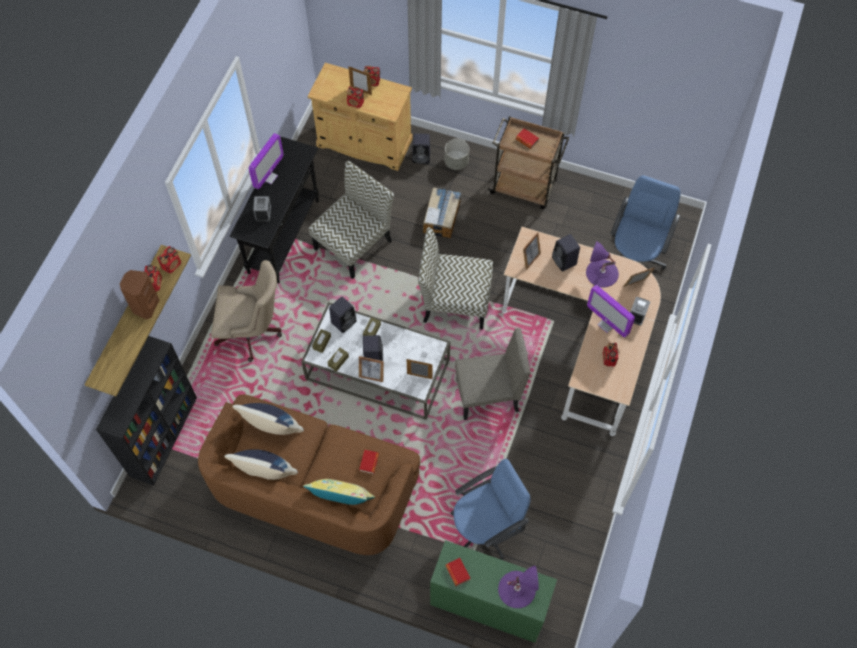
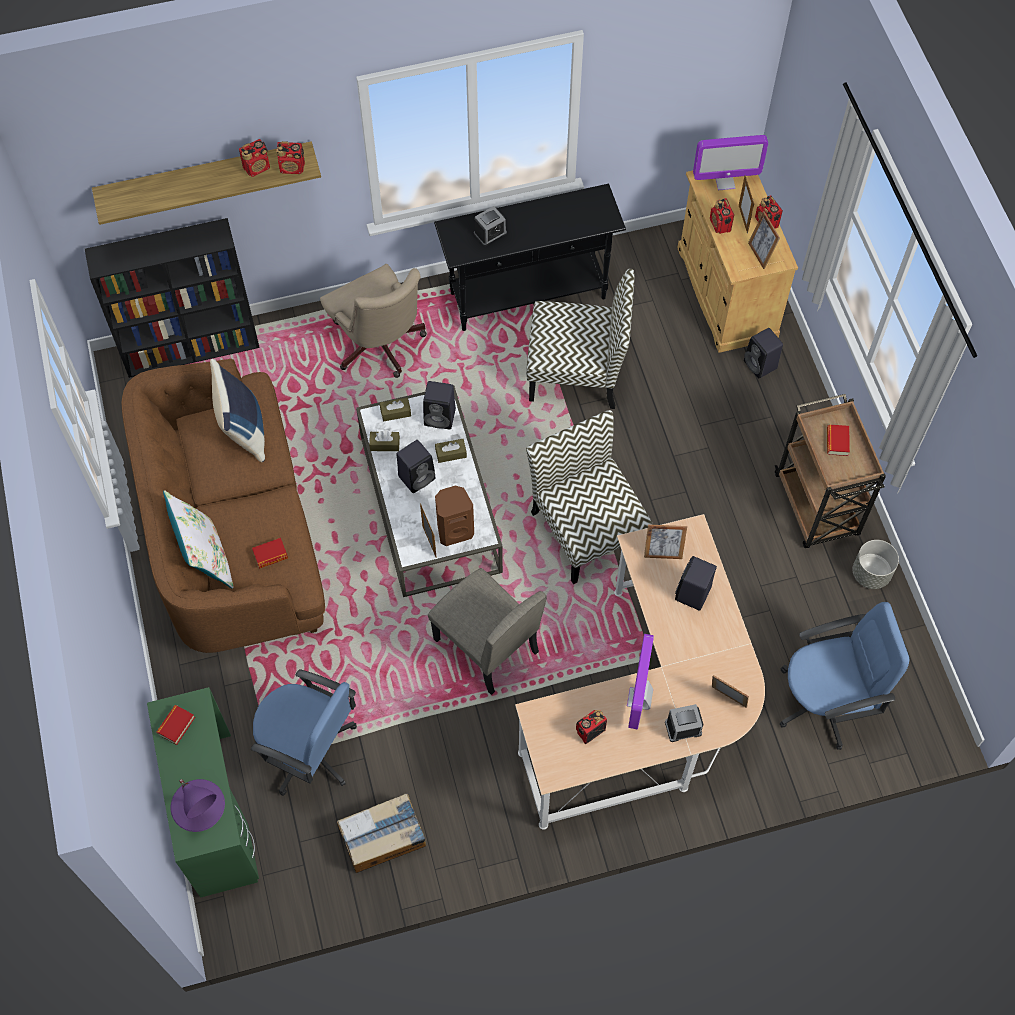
camera: 55 degrees right, 0 degrees up
(145, 306) = (223, 177): brown speaker -> brown speaker (454, 530)
(264, 473) = (185, 458): blue pillow -> none
(268, 177) = (542, 207): monitor -> monitor (725, 182)
(342, 500) = (205, 557): yellow pillow -> white pillow
(371, 376) = (391, 491): picture frame -> picture frame (760, 254)
(442, 217) = (693, 441): cardboard box -> cardboard box (383, 837)
(456, 162) = (787, 407): grey planter -> grey planter (871, 573)
(602, 273) = (711, 649): purple table lamp -> none

